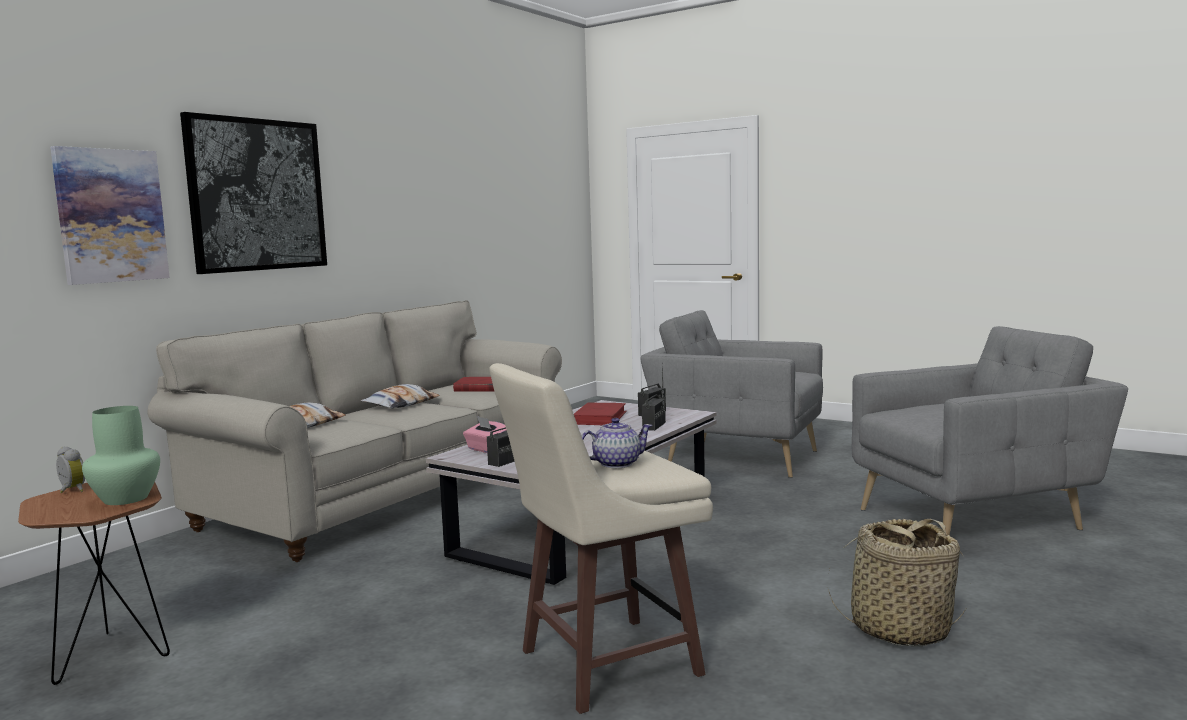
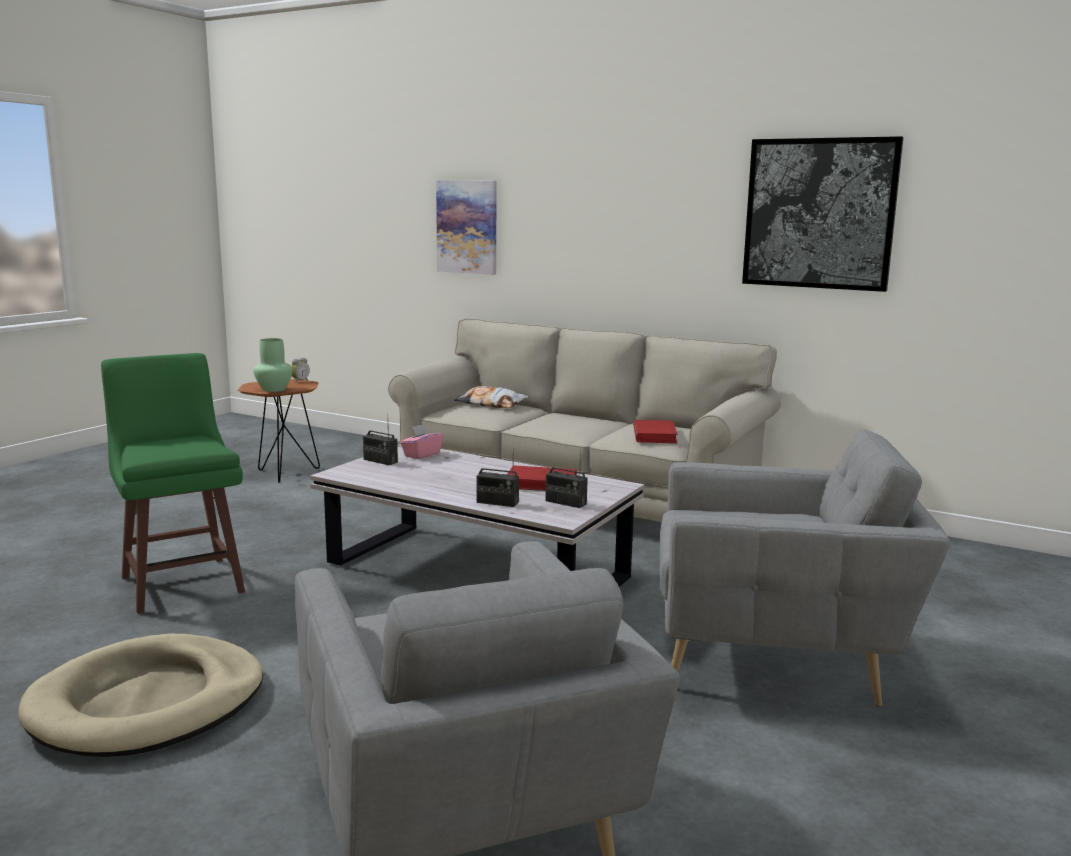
camera: 85 degrees right, 5 degrees up
(257, 195) = (571, 213): picture -> picture (819, 214)
(401, 404) = (589, 421): pillow -> none
(604, 664) = (182, 583): beige stool -> green stool
(616, 464) = (176, 444): teapot -> none
(735, 456) = (776, 659): grey armchair -> grey armchair turned 75 degrees clockwise
(900, 629) = (148, 703): basket -> beige dog bed

